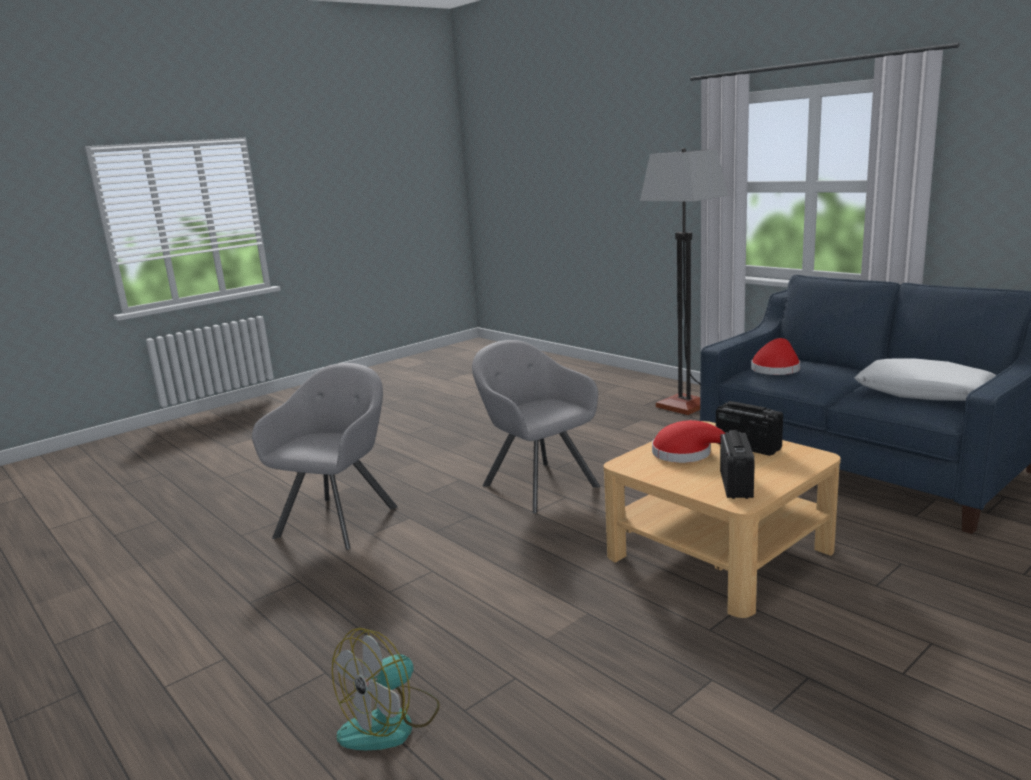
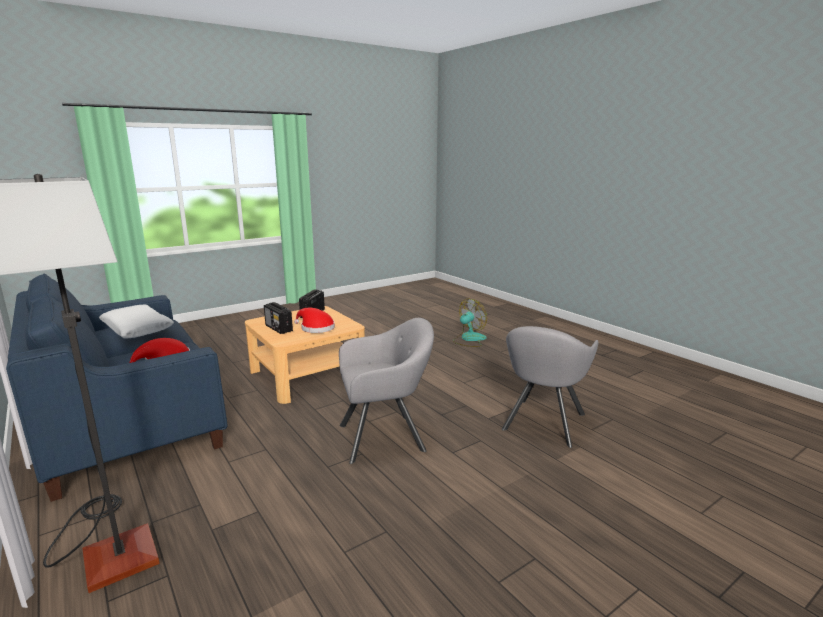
camera: 175 degrees left, 0 degrees up
(536, 484) = (386, 437): grey armchair -> grey armchair turned 75 degrees counterclockwise

